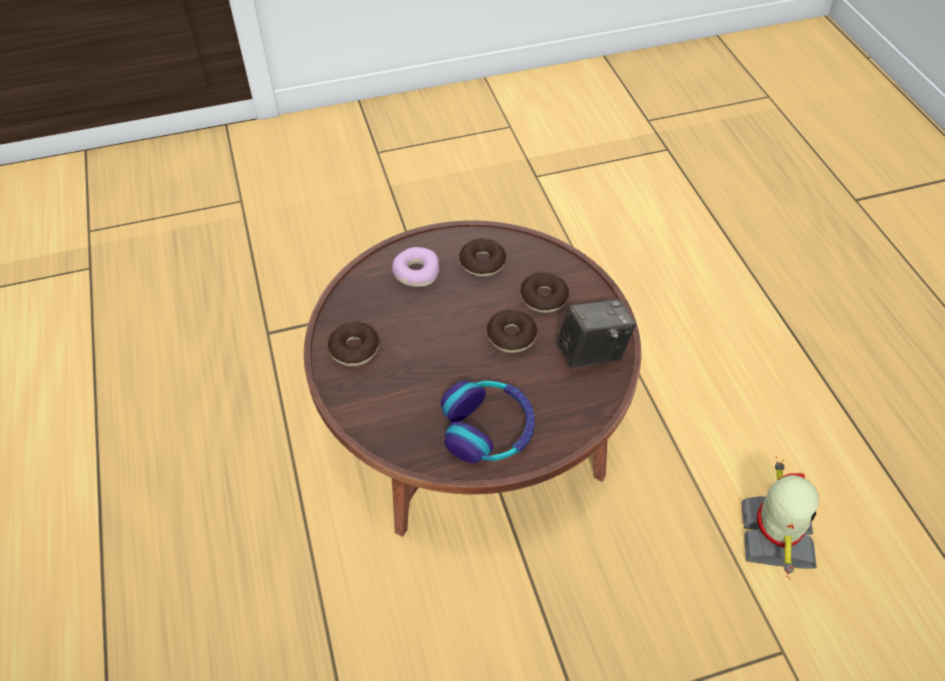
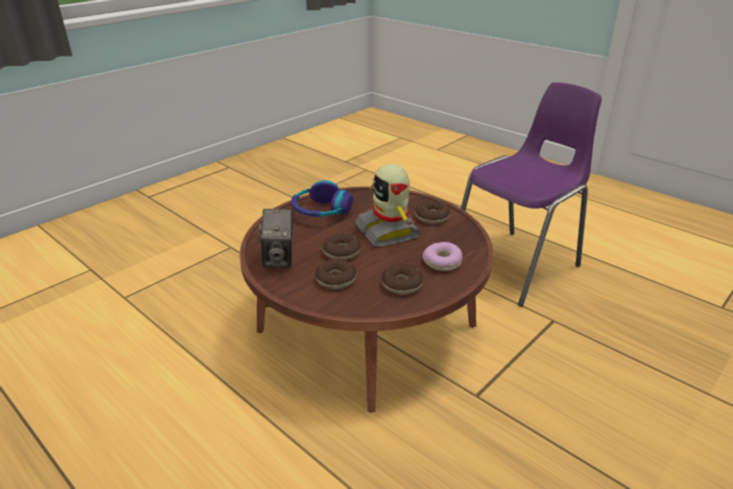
camera: 150 degrees right, 20 degrees down
(199, 430) = (517, 265): none -> purple chair
(591, 352) = (279, 258): camera -> camera turned 45 degrees counterclockwise
(773, 536) = (128, 344): toy robot -> toy robot (388, 231)

